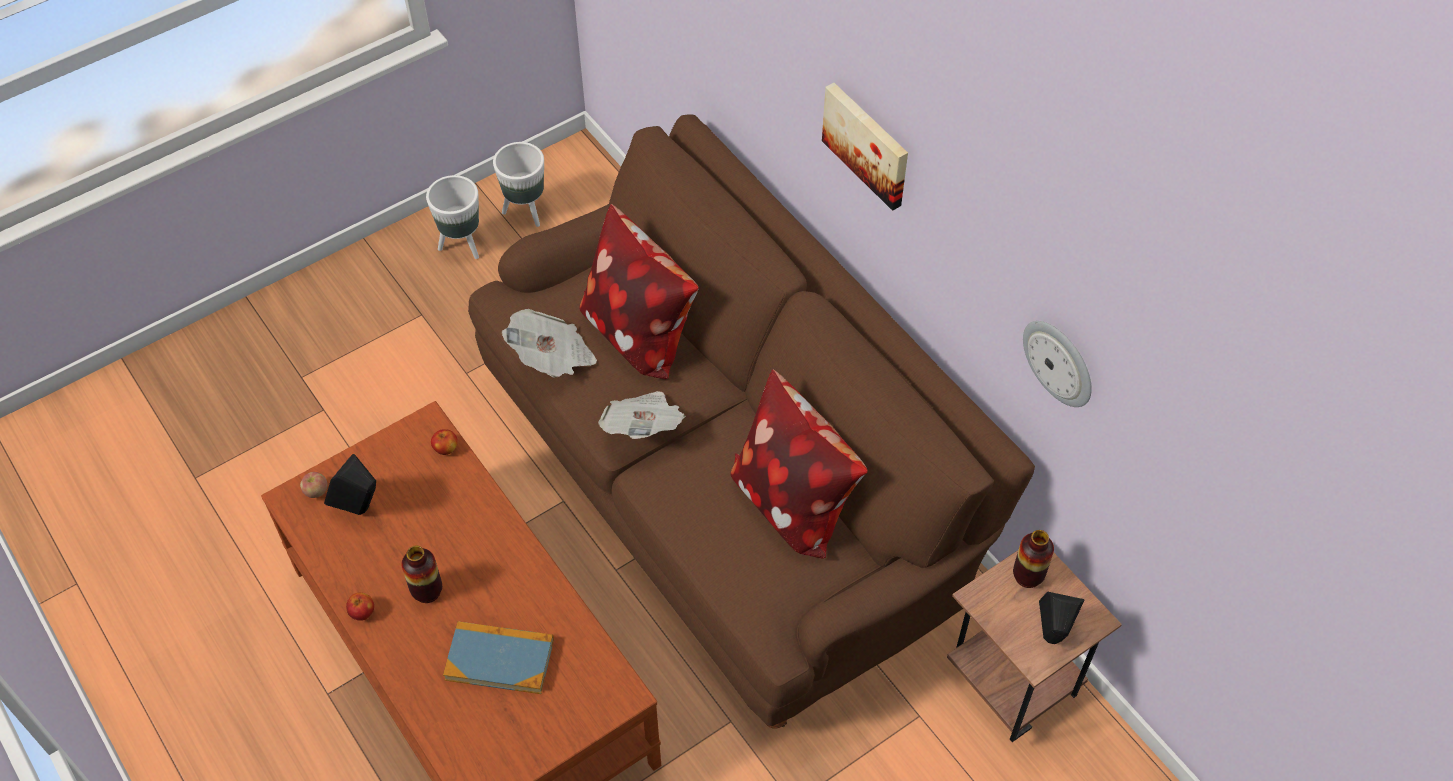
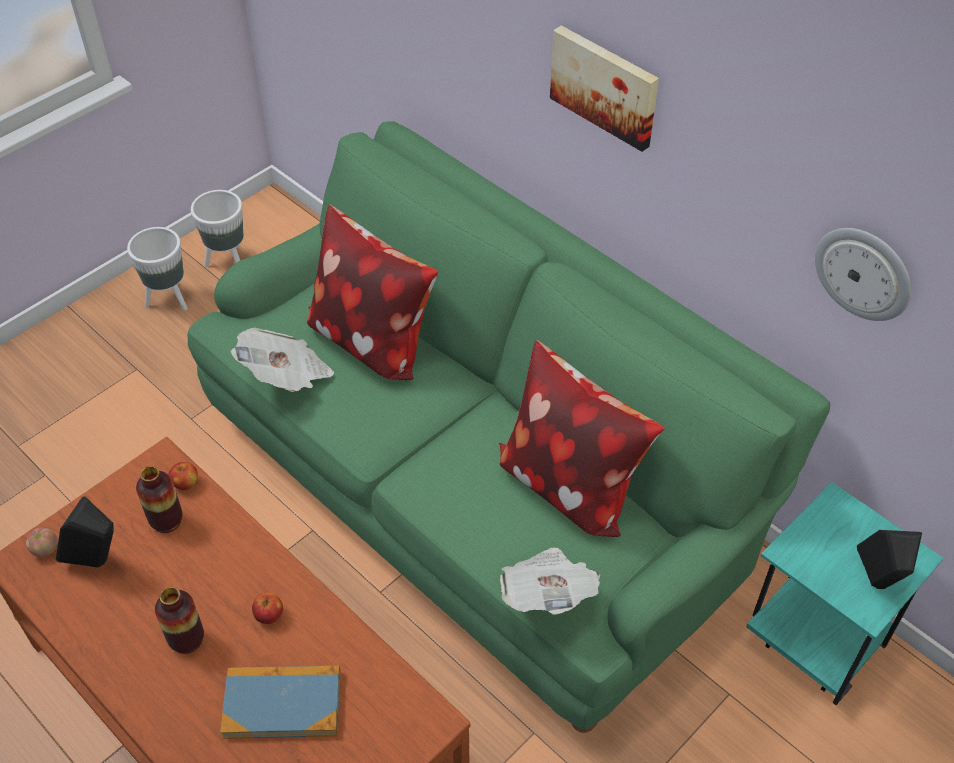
camera: 10 degrees left, 5 degrees down
(362, 612) = (115, 676): apple -> apple (269, 615)
(643, 427) = (396, 432): newspaper -> newspaper (547, 594)
(727, 483) = (478, 487): brown sofa -> green sofa
(1014, 681) = (815, 642): brown side table -> turquoise side table
(1028, 576) = (833, 523): vase -> vase (166, 521)

